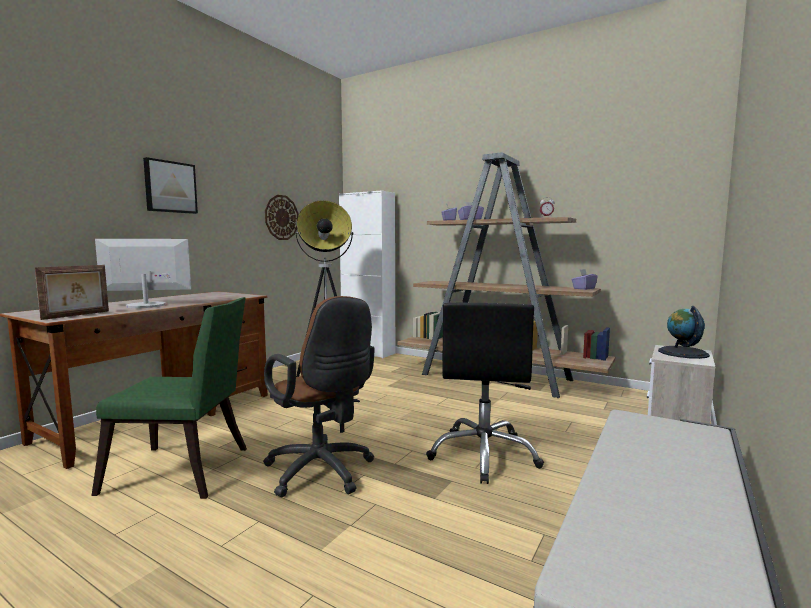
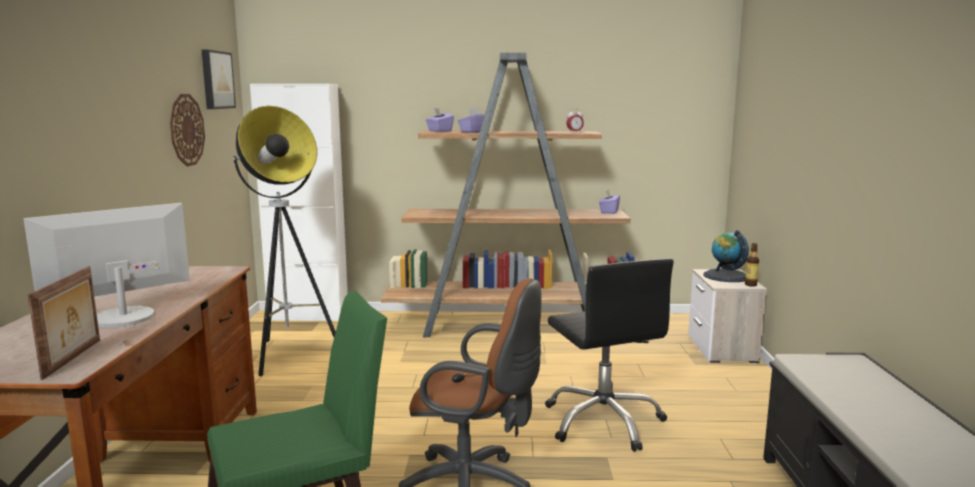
camera: 30 degrees left, 5 degrees up
(170, 187) = (66, 103): picture -> picture (216, 80)
(700, 361) = (750, 285): none -> bottle

